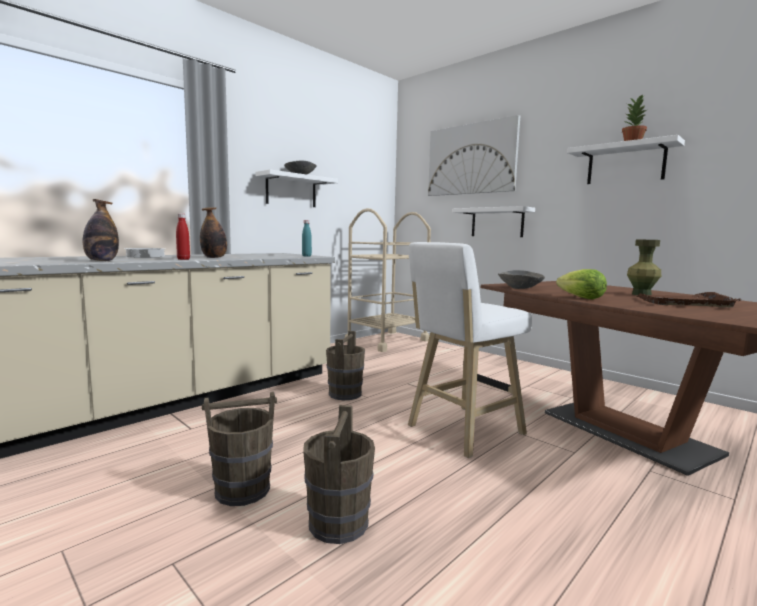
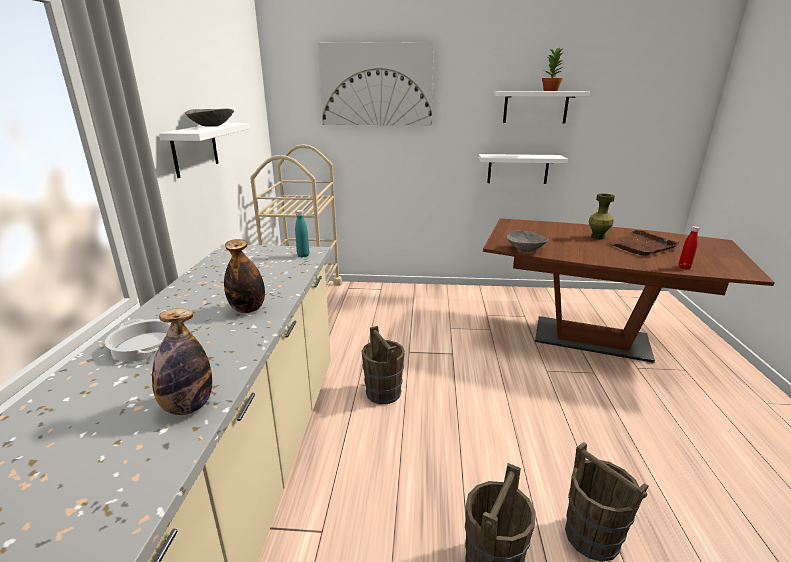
camera: 40 degrees left, 15 degrees up
(183, 259) = (250, 337): red bottle -> red bottle (684, 267)
(461, 431) = (520, 389): white stool -> none
(497, 222) = (412, 157): white shelf -> white shelf (518, 169)
(581, 298) = (595, 258): lettuce -> none

